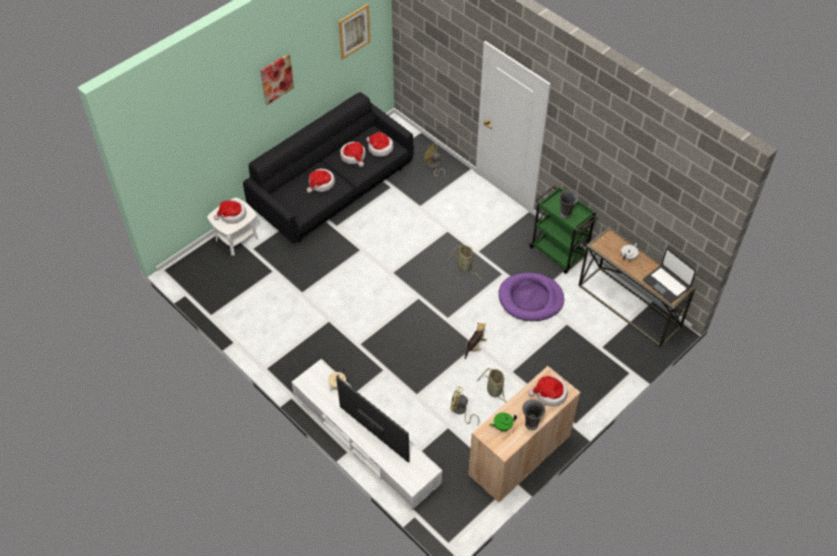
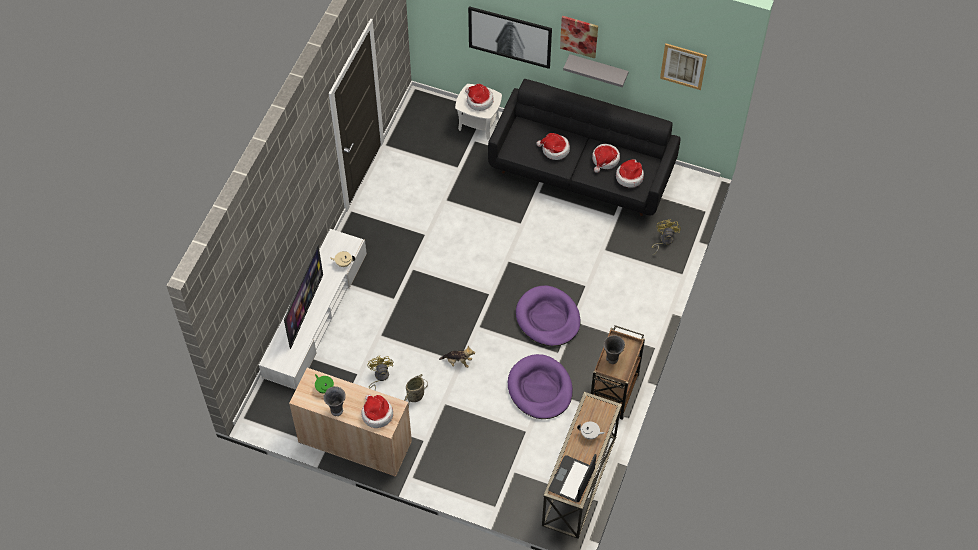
camera: 65 degrees right, 5 degrees up
(225, 133) = (510, 36): none -> picture
(297, 97) = (598, 69): none -> grey shelf
(465, 267) = (548, 318): basket -> purple dog bed
(559, 253) = (613, 394): green cart -> brown cart

